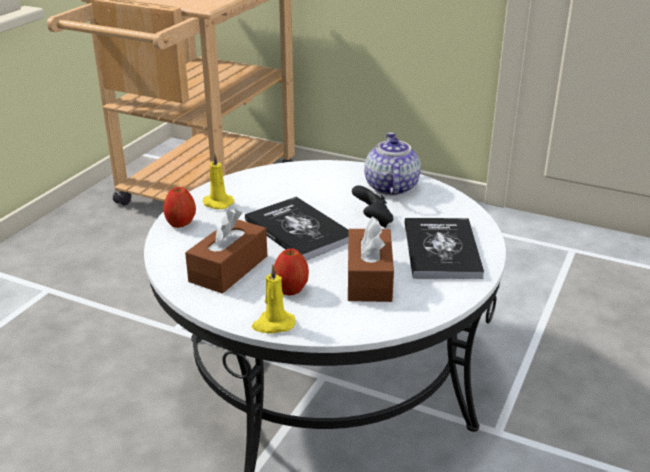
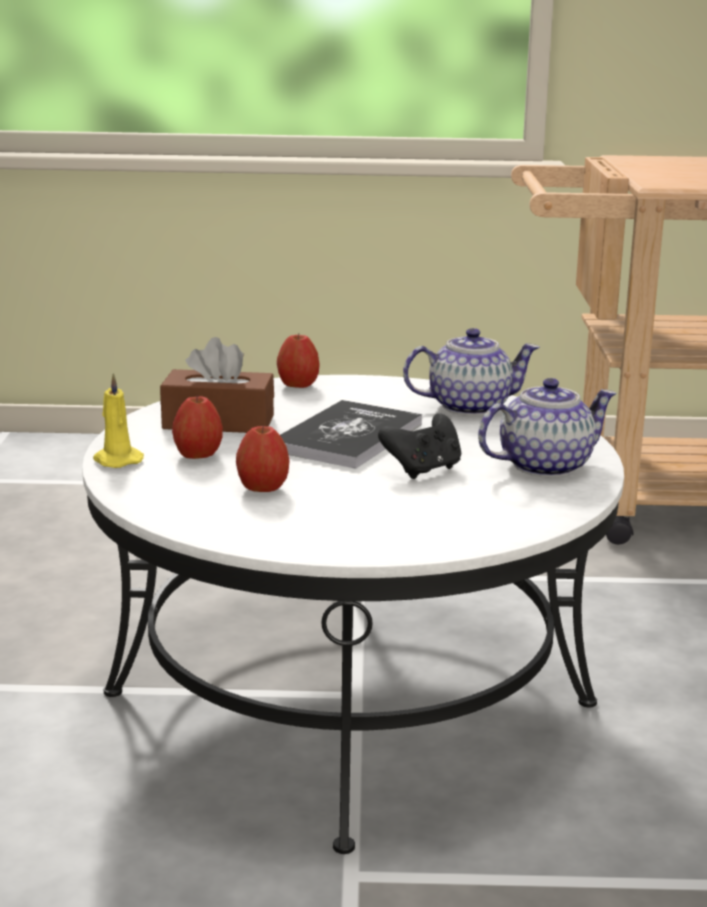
camera: 65 degrees right, 10 degrees down
(217, 203) = (369, 391): yellow candle -> none
(278, 181) = (468, 407): none -> teapot
(369, 279) = (262, 489): brown tissue box -> apple
(441, 250) = (387, 519): book -> none

